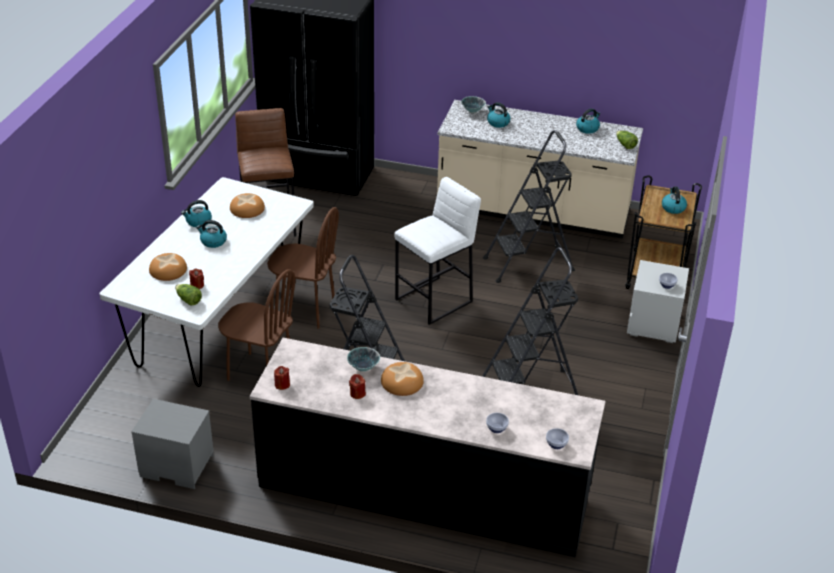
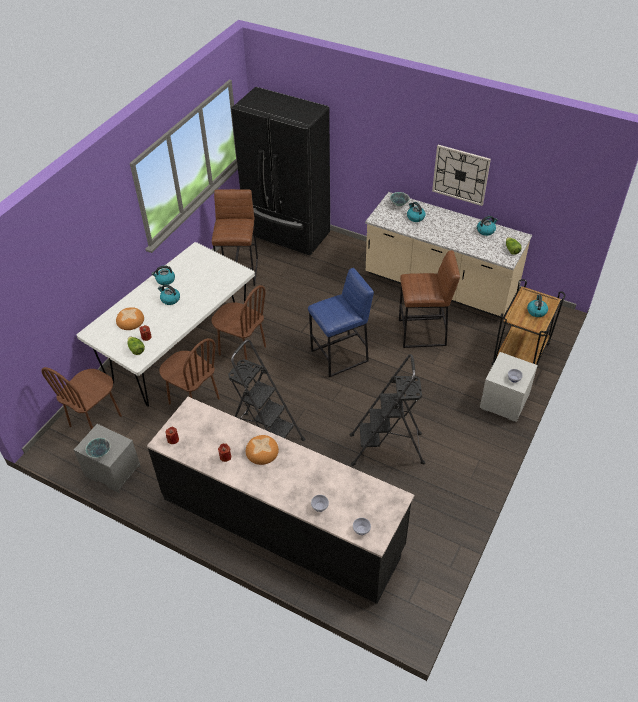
camera: 15 degrees right, 10 degrees up
(132, 413) = (96, 421): none -> brown chair
(247, 209) = (204, 273): bread -> none
(363, 368) = (237, 434): bowl -> bowl (100, 453)
(435, 300) = (340, 355): white stool -> blue stool
(529, 263) = (423, 332): step ladder -> brown stool
(548, 63) = (460, 175): none -> wall clock

